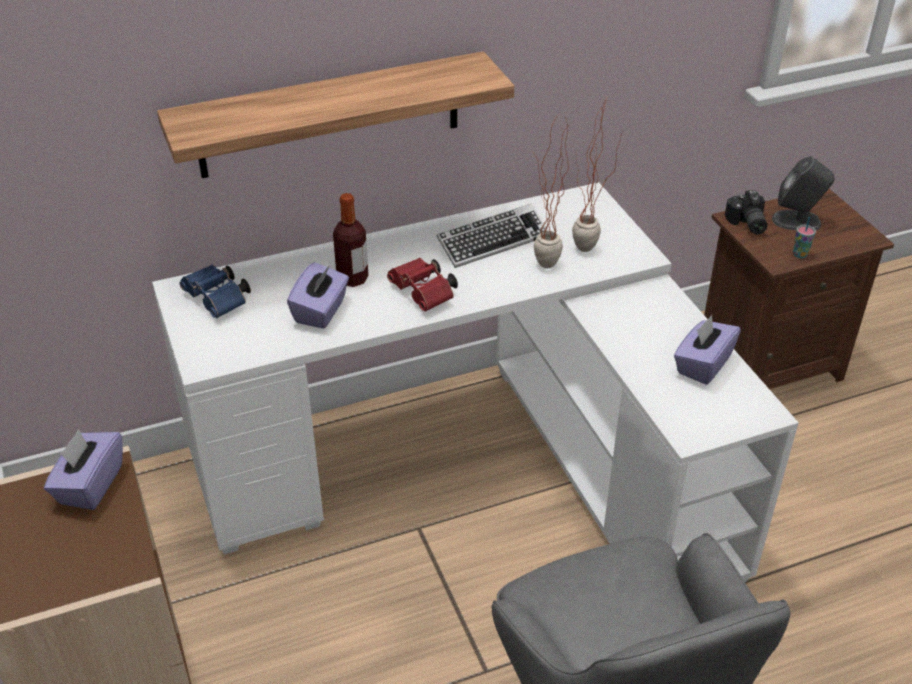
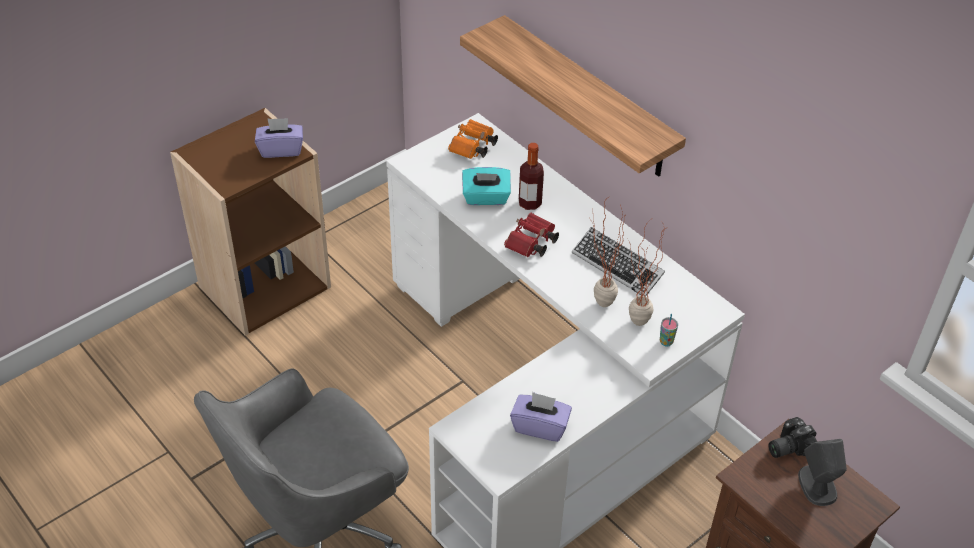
camera: 70 degrees right, 5 degrees up
(218, 301) = (472, 148): blue binoculars -> orange binoculars
(321, 311) = (486, 198): purple tissue box -> turquoise tissue box
(800, 254) = (761, 492): cup -> cup (666, 342)

